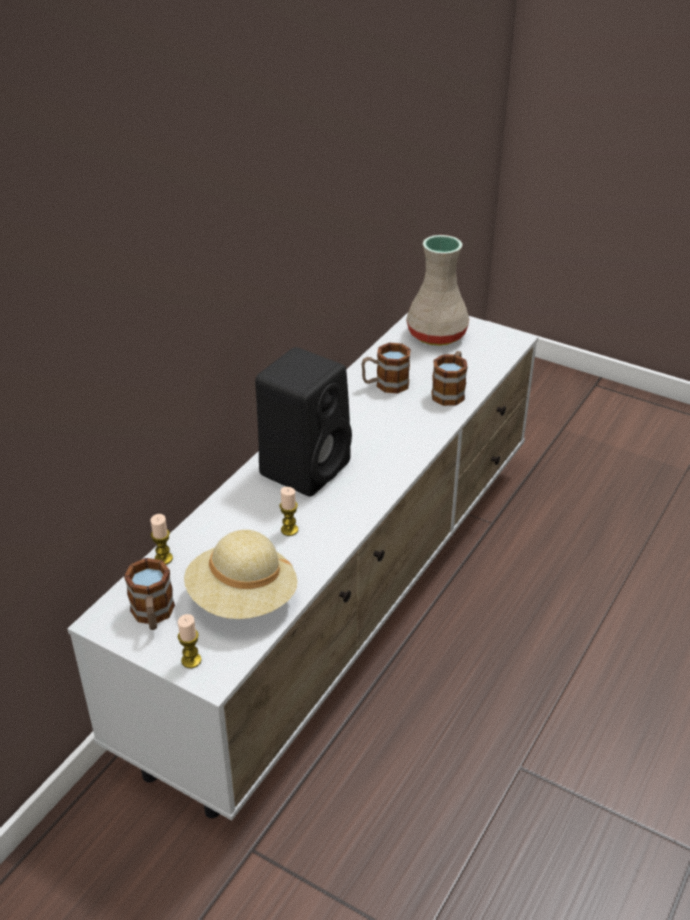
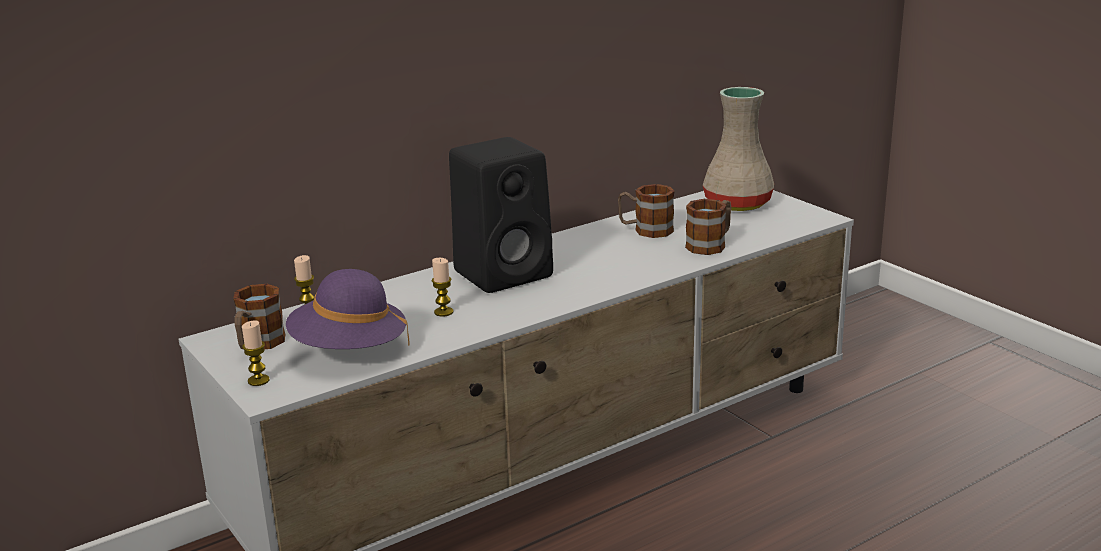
camera: 25 degrees right, 15 degrees down
(242, 599) = (349, 350): beige hat -> purple hat

